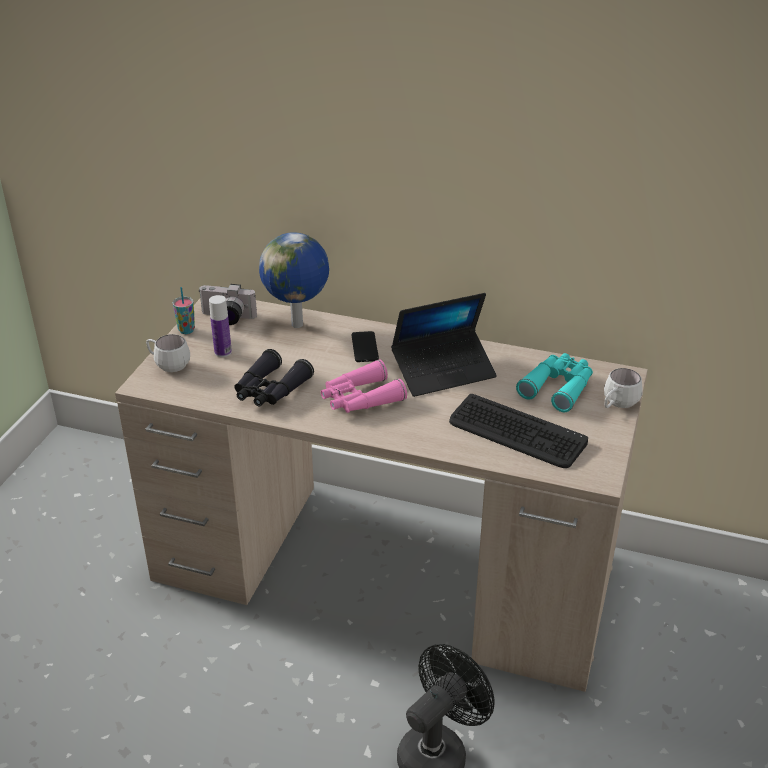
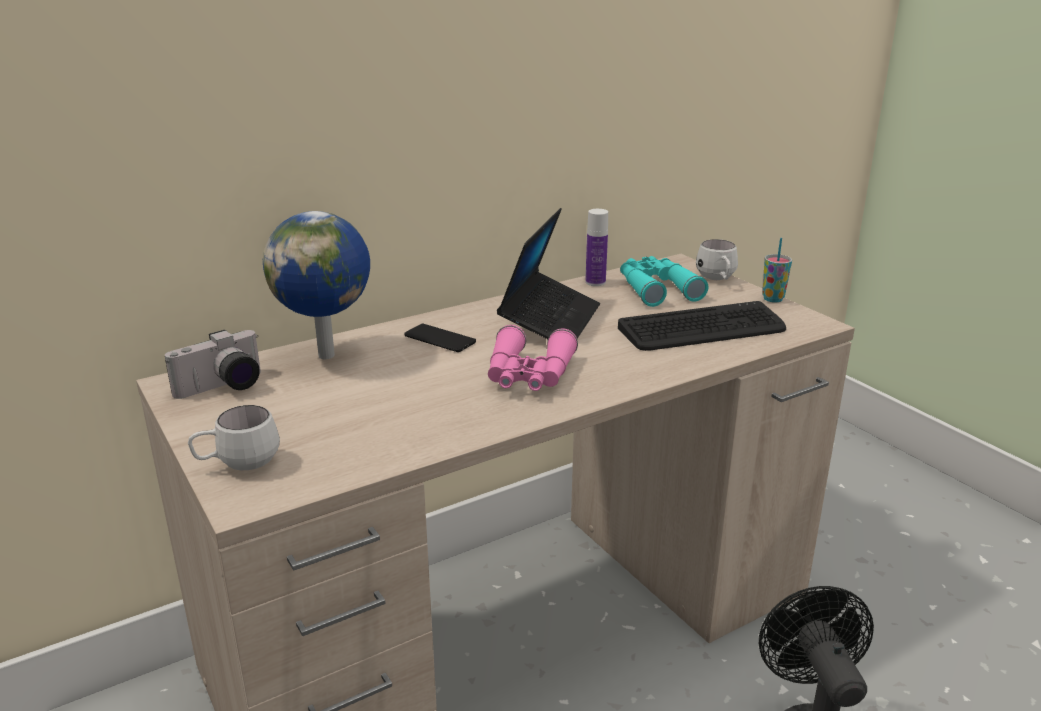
camera: 50 degrees left, 10 degrees down
(186, 330) = (190, 422): cup -> cup (773, 299)
(223, 352) = (288, 417): bottle -> bottle (595, 282)
(270, 390) = (422, 418): black binoculars -> none

